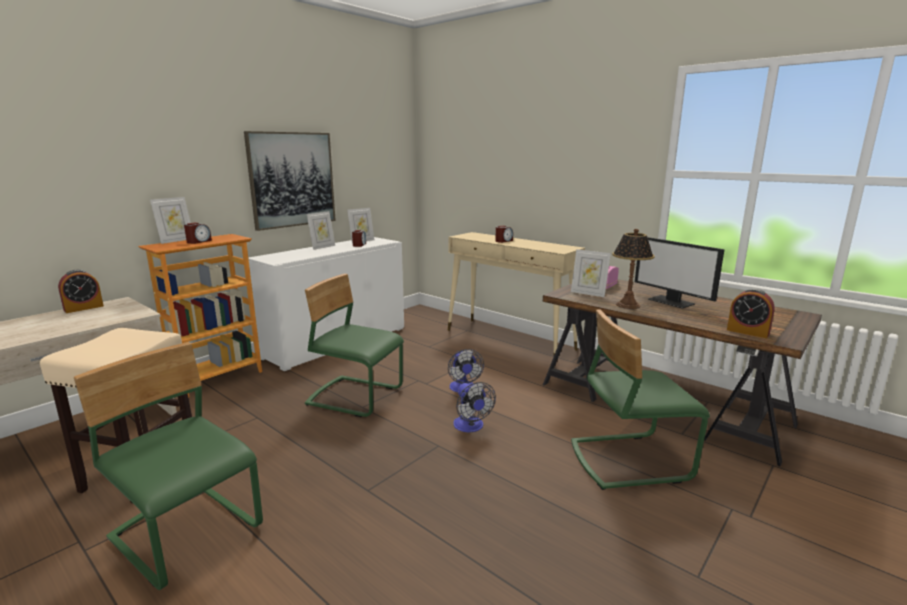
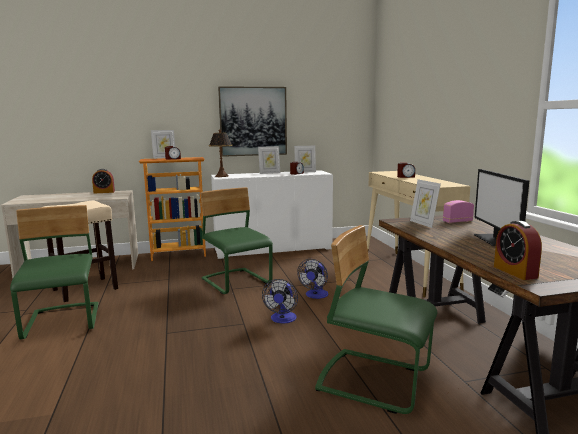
camera: 35 degrees right, 5 degrees down
(627, 305) = (439, 235): table lamp -> table lamp (221, 176)

